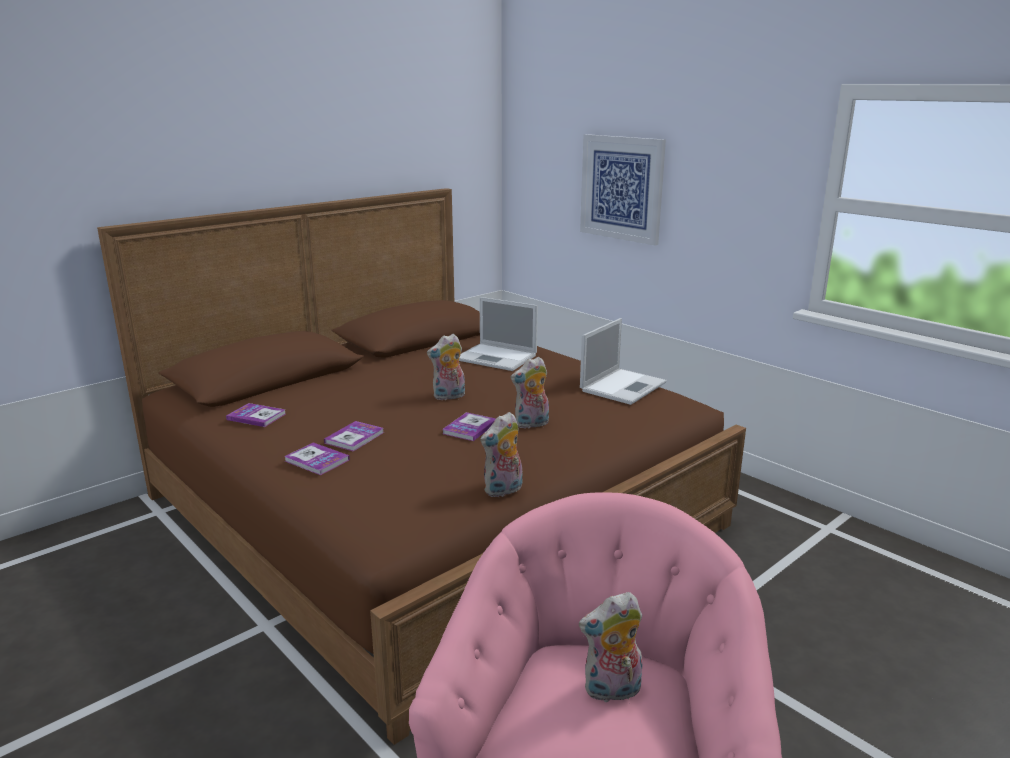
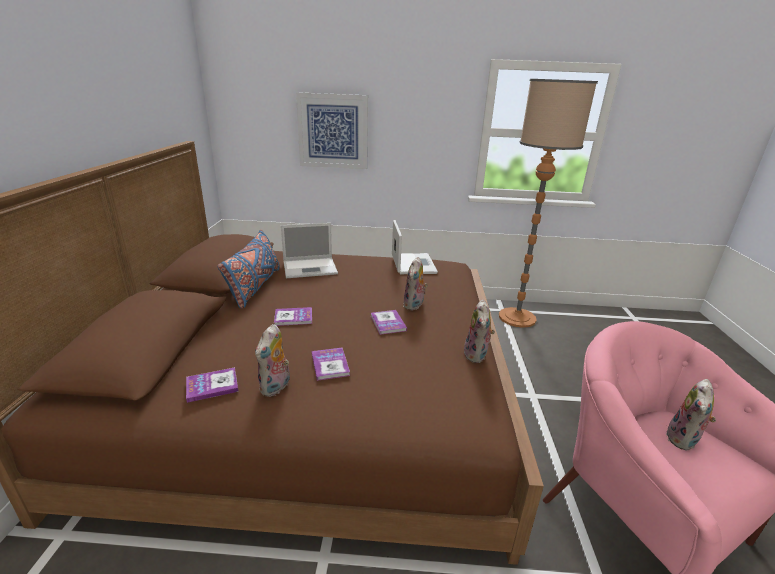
camera: 45 degrees left, 5 degrees up
(317, 460) = (337, 397): book -> book (293, 317)
(413, 359) = (254, 287): none -> blue pillow
(449, 397) = (333, 306): plush toy -> plush toy (276, 387)
(837, 548) = (517, 318): none -> floor lamp

